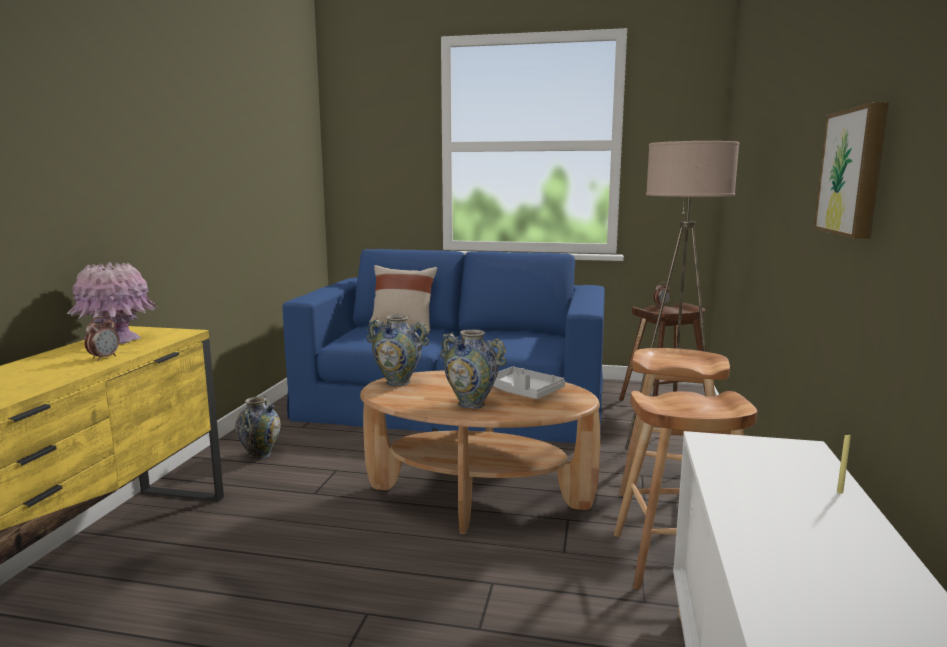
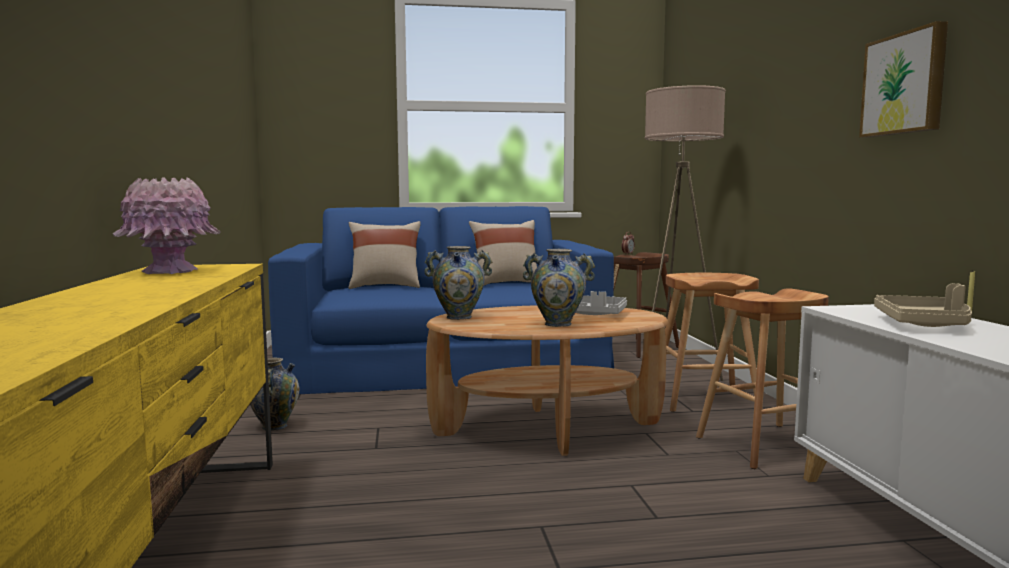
camera: 20 degrees left, 5 degrees down
(104, 358) = (194, 279): alarm clock -> none
(515, 332) = (505, 284): none -> beige pillow
(768, 490) = (924, 324): none -> beige tray

